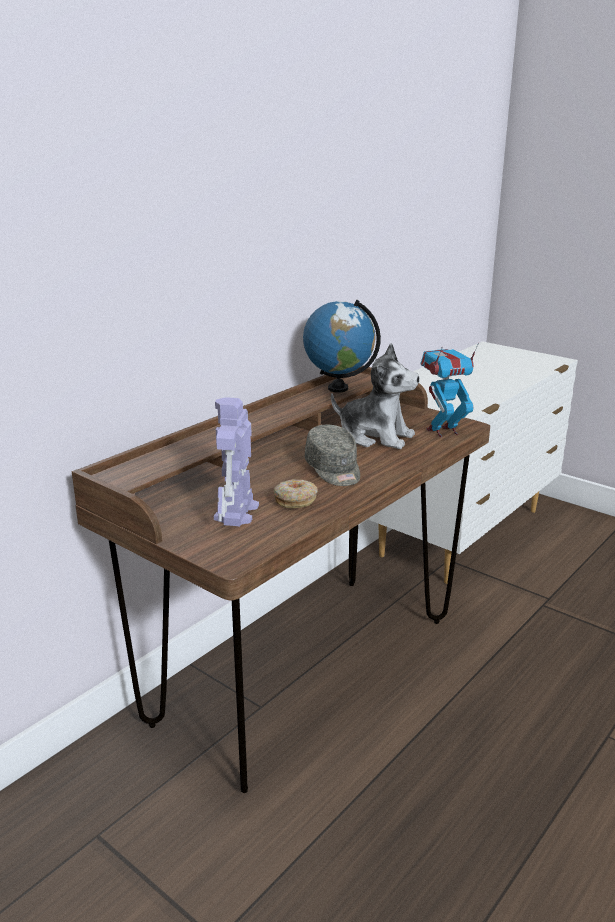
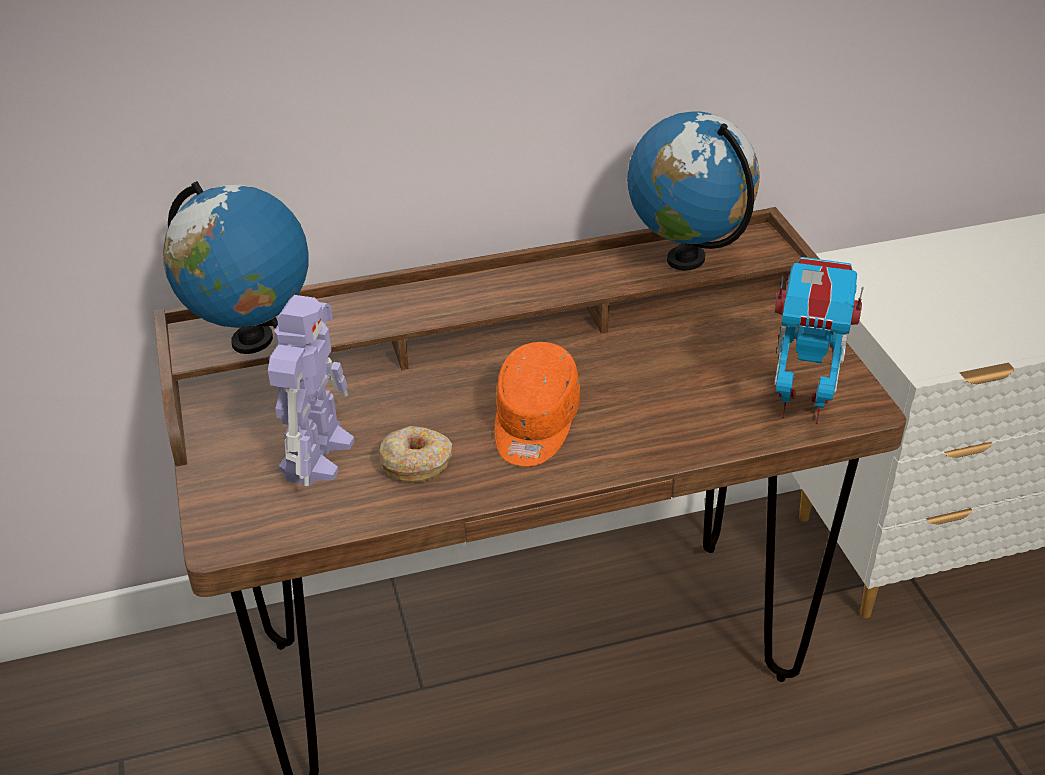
camera: 35 degrees right, 15 degrees up
(152, 468) = (251, 341): none -> globe
(236, 513) = (318, 453): toy robot -> toy robot turned 150 degrees clockwise
(334, 470) = (534, 424): grey cap -> orange cap
(376, 436) = (678, 376): plush toy -> none

